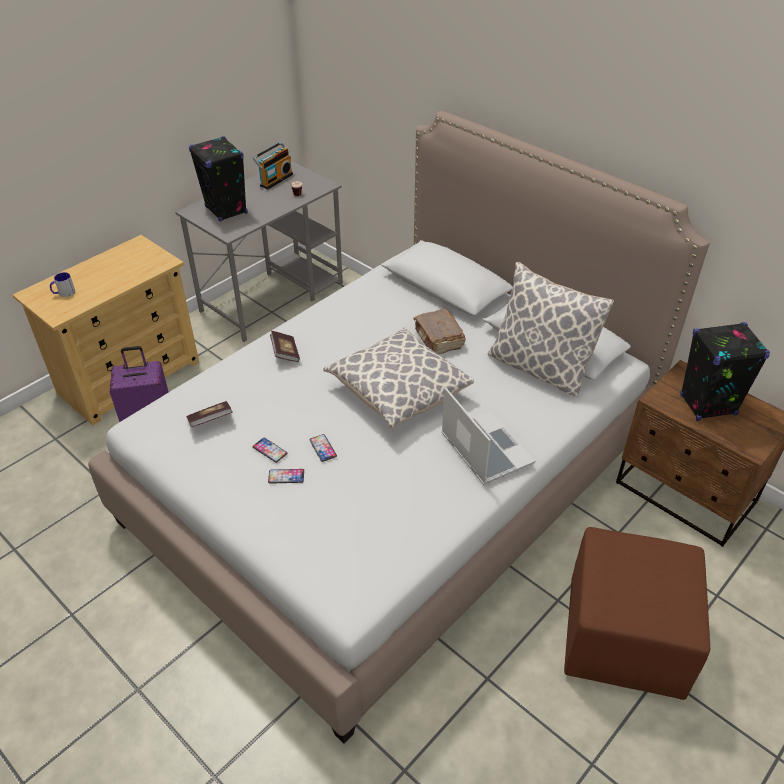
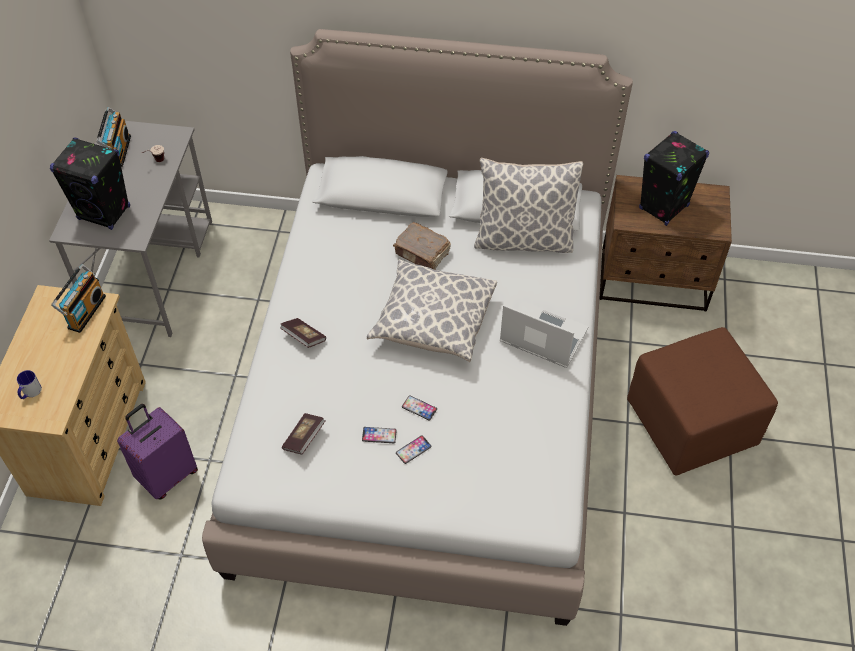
camera: 35 degrees left, 10 degrees up
(150, 262) = (84, 311): none -> radio

